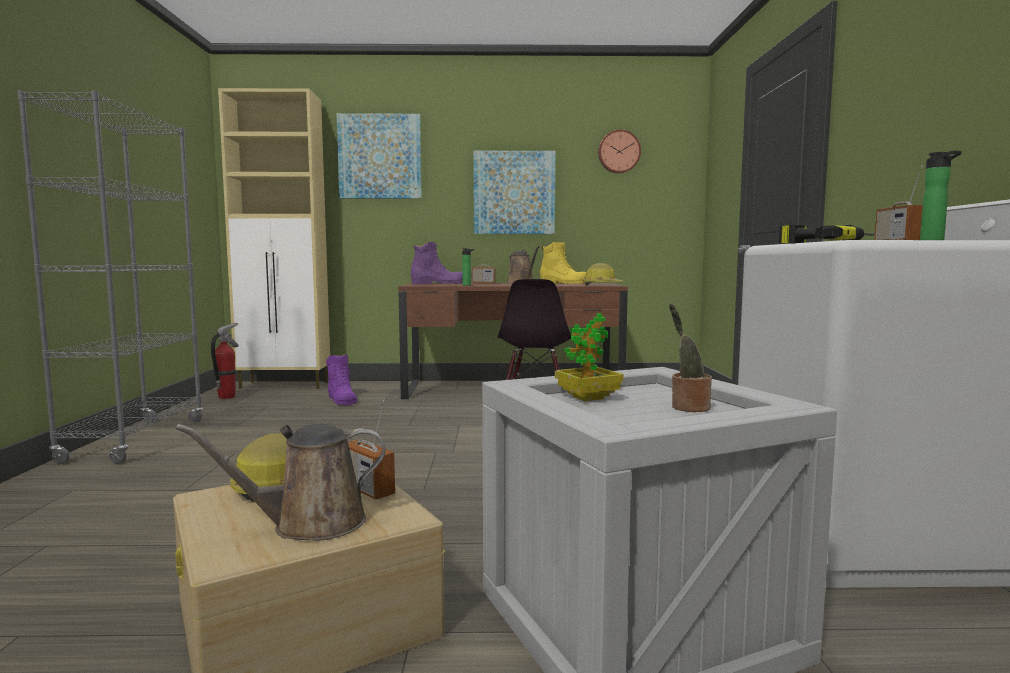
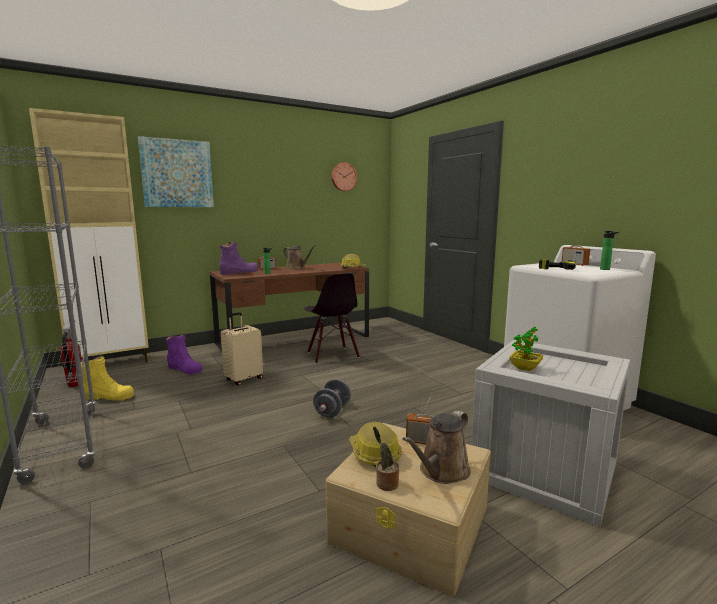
camera: 30 degrees left, 5 degrees up
(384, 418) = (243, 379): none -> beige suitcase
(430, 468) = (332, 411): none -> grey dumbbell
(514, 193) = (279, 203): picture -> none
(564, 283) = (321, 266): yellow boot -> yellow boot (108, 396)
(687, 407) = (571, 366): potted plant -> potted plant (385, 483)

